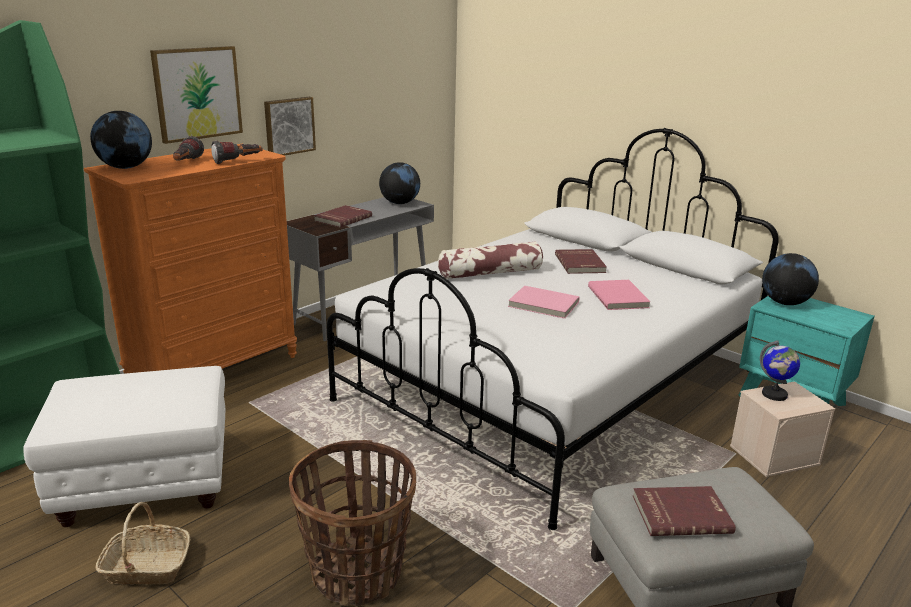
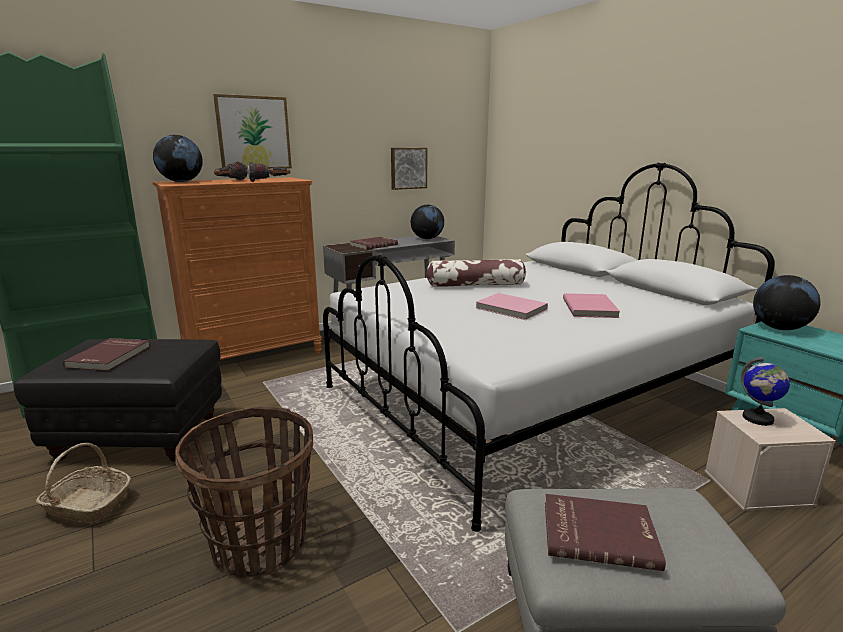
camera: 15 degrees right, 5 degrees down
(145, 486) = (139, 437): white ottoman -> black ottoman
(288, 126) = (334, 168): picture -> picture (408, 168)
(581, 263) = (565, 283): red book -> red book (110, 357)

